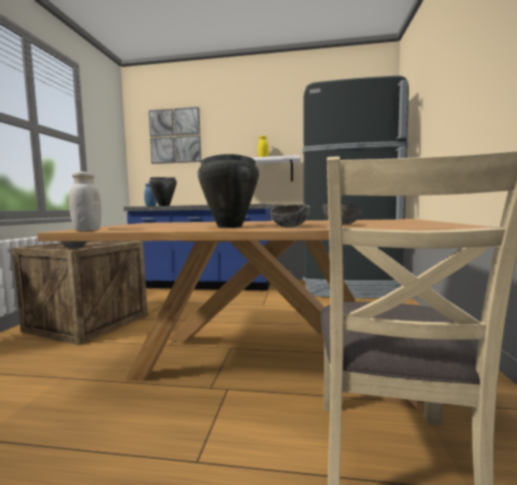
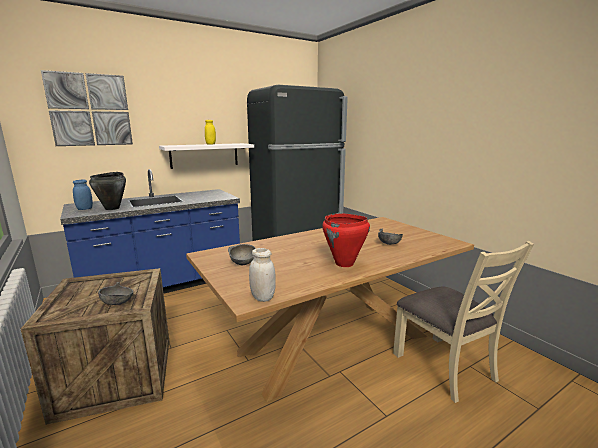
camera: 40 degrees left, 10 degrees up
(229, 227) = (344, 264): black cooking pot -> red cooking pot
(289, 227) = (381, 257): grey bowl -> grey bowl (243, 263)

